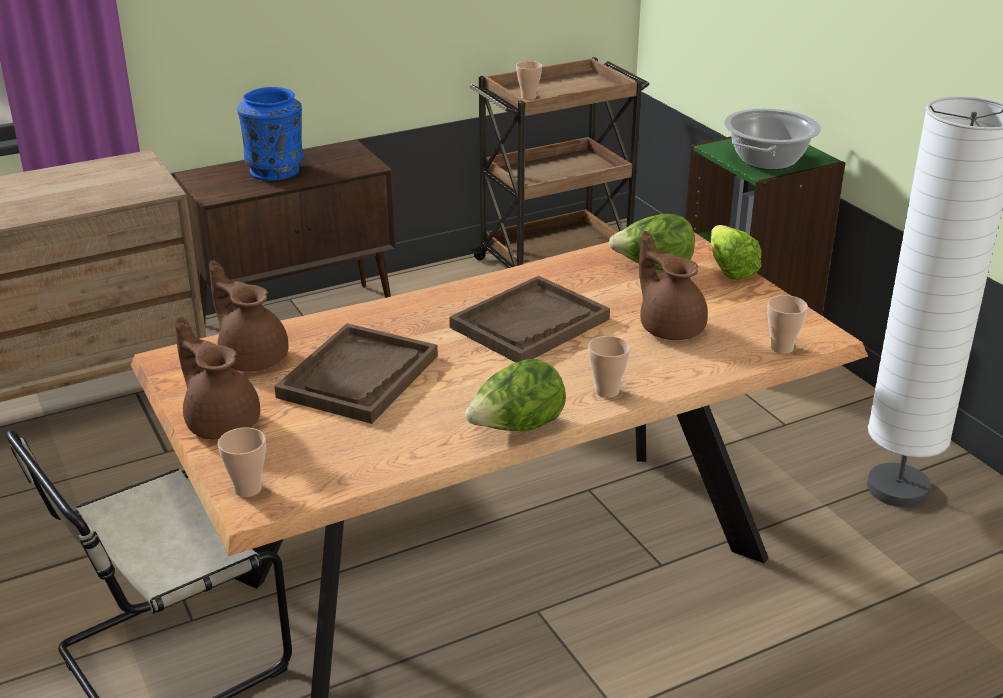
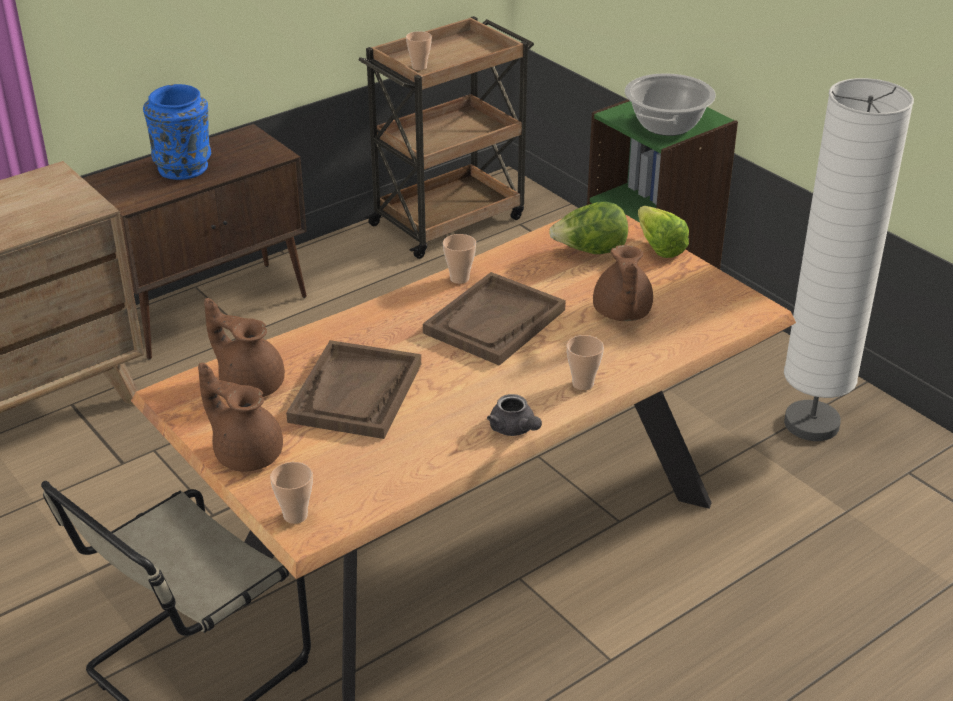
camera: 10 degrees left, 5 degrees up
(517, 429) = (514, 429): lettuce -> grey teapot
(670, 327) = (621, 313): brown teapot -> brown teapot turned 135 degrees counterclockwise
(781, 348) = (723, 324): cup -> cup (459, 278)

